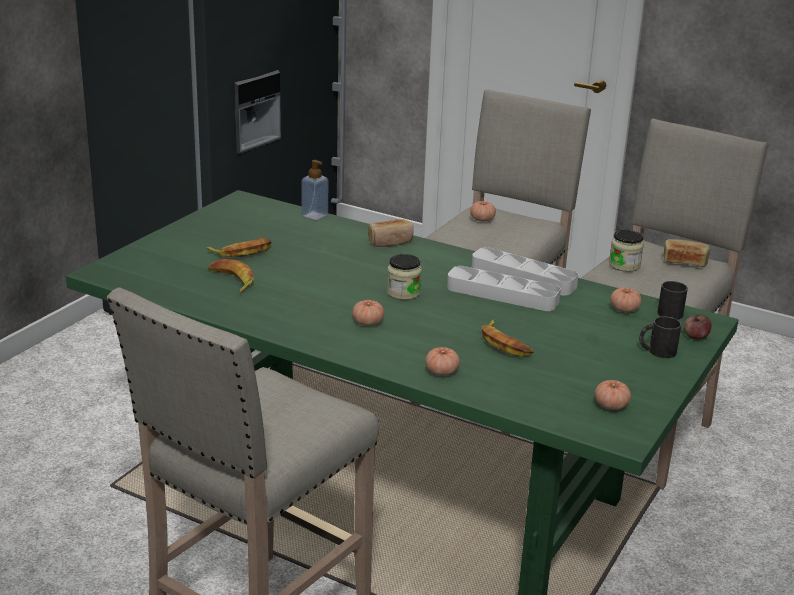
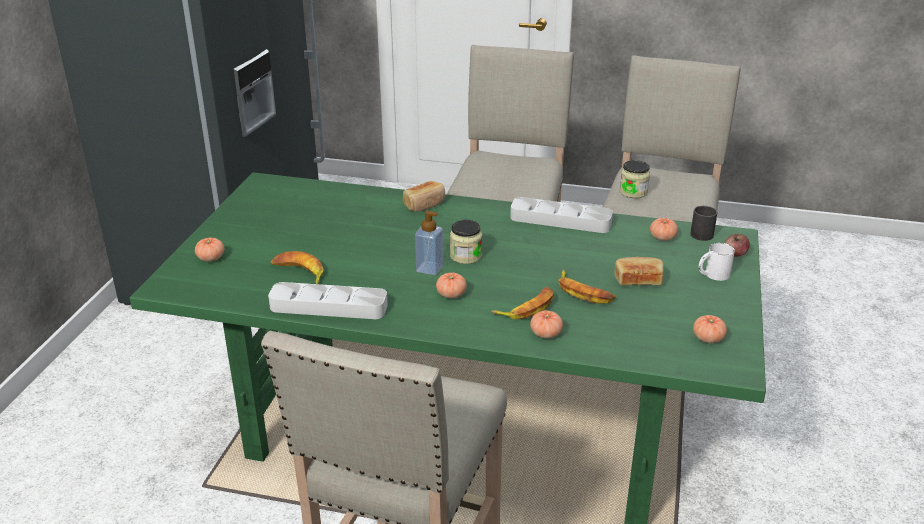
camera: 15 degrees left, 5 degrees up
(242, 252) = (292, 239): banana -> banana (526, 308)
(314, 215) = (340, 188): soap dispenser -> soap dispenser (429, 269)
(482, 219) = (489, 166): tomato -> tomato (211, 258)
(502, 294) = (553, 241): grey tray -> grey tray (328, 306)
(656, 351) = (712, 274): black mug -> white mug
(684, 261) = (679, 180): bread -> bread (638, 280)

